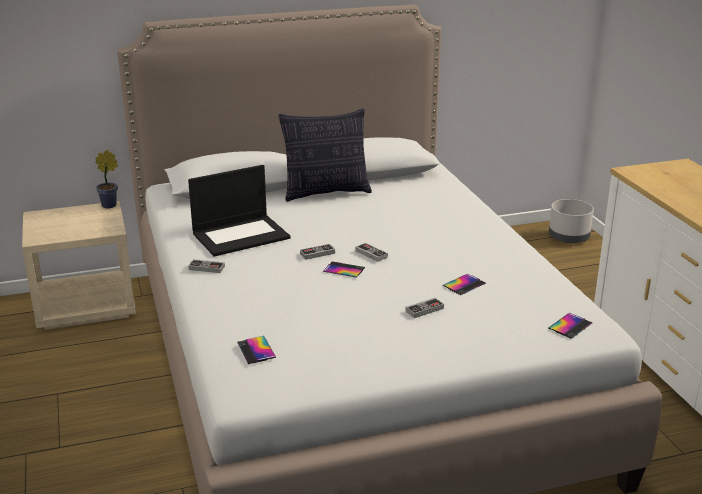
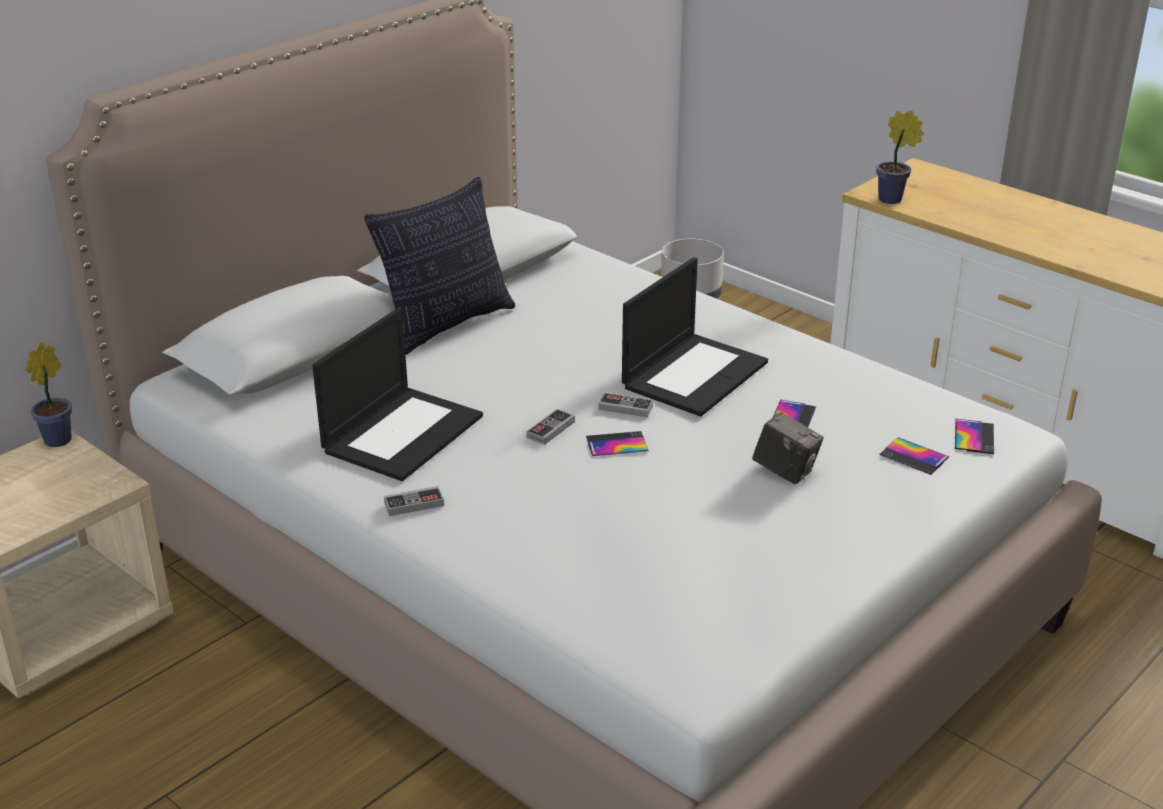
camera: 30 degrees left, 5 degrees up
(256, 350) = (644, 610): phone -> phone (913, 456)
(424, 310) = (785, 471): game controller -> camera
(432, 248) = (694, 374): none -> laptop
(640, 177) = (893, 200): none -> potted plant

